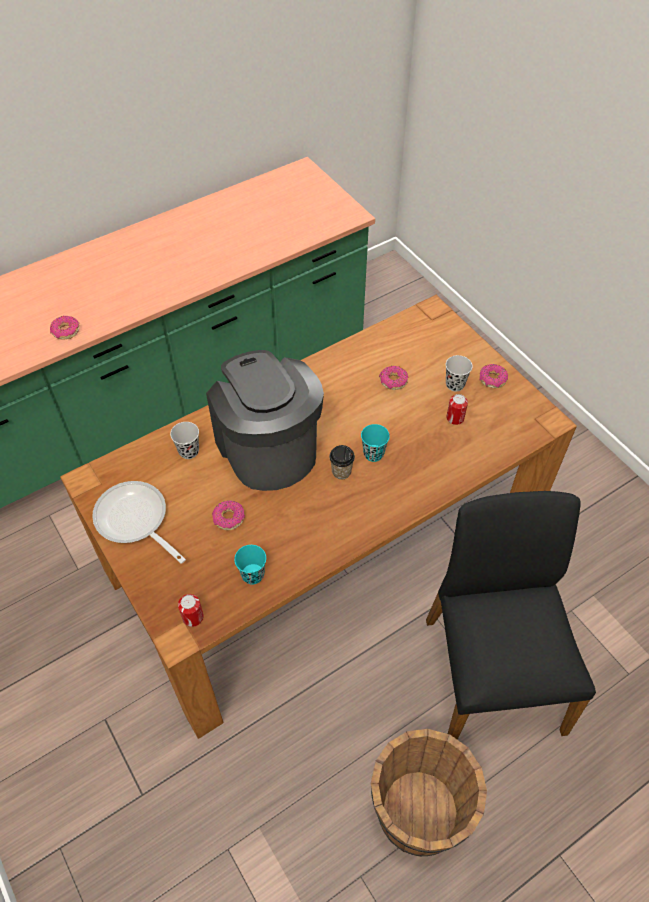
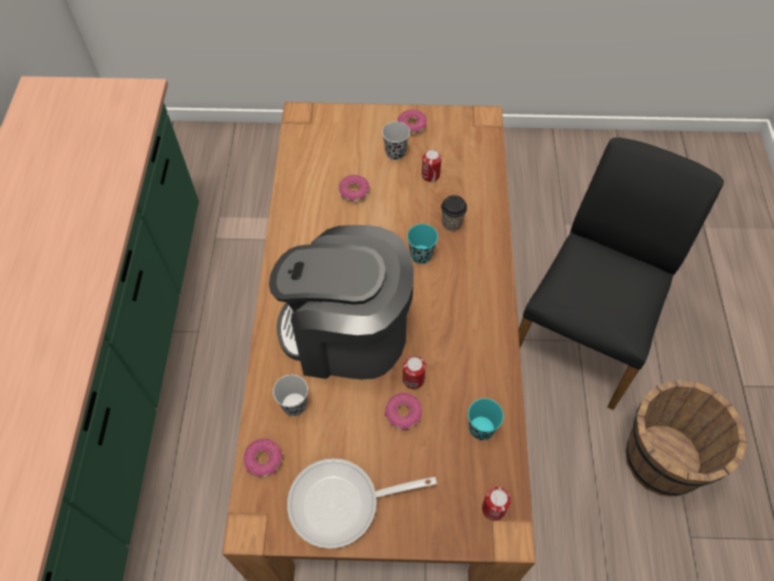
camera: 55 degrees left, 5 degrees up
(66, 331) = (38, 434): donut -> donut (263, 460)
(261, 509) = (413, 379): none -> can
(341, 471) = (421, 291): cup -> cup (452, 223)
(490, 673) = (582, 333): black chair -> black chair turned 90 degrees clockwise

